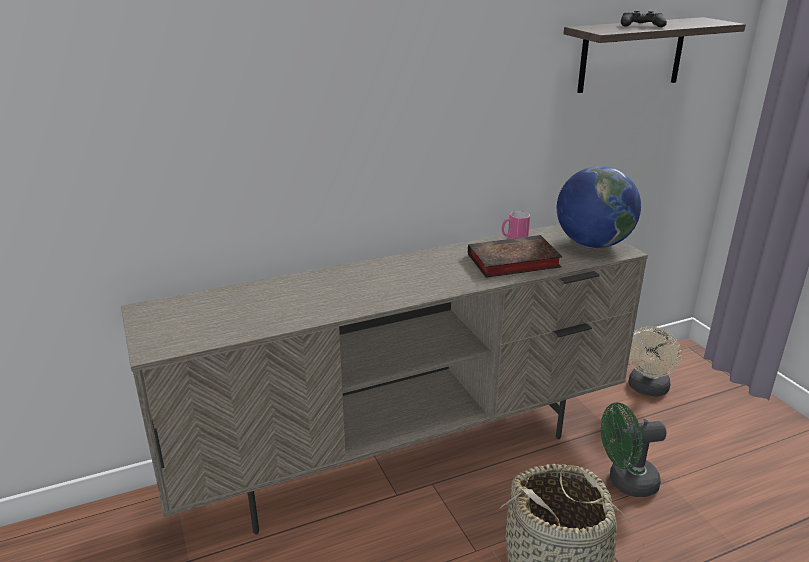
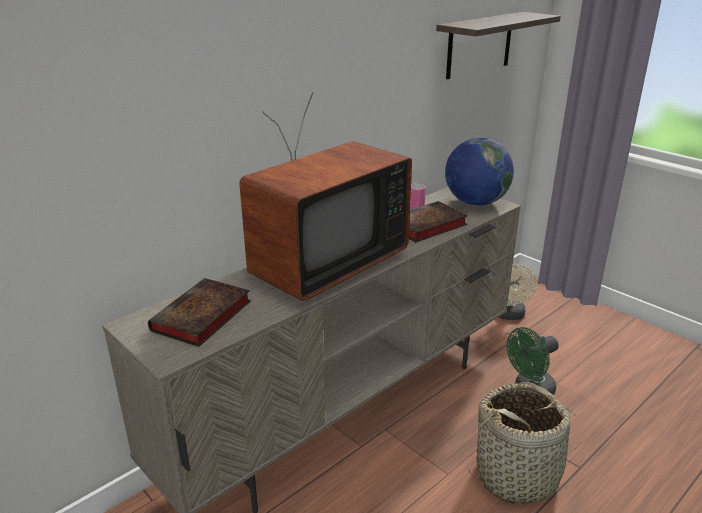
camera: 20 degrees left, 0 degrees up
(210, 316) = (201, 318): none -> book
(365, 285) = (321, 265): none -> television
(641, 26) = (493, 21): black game controller -> none

